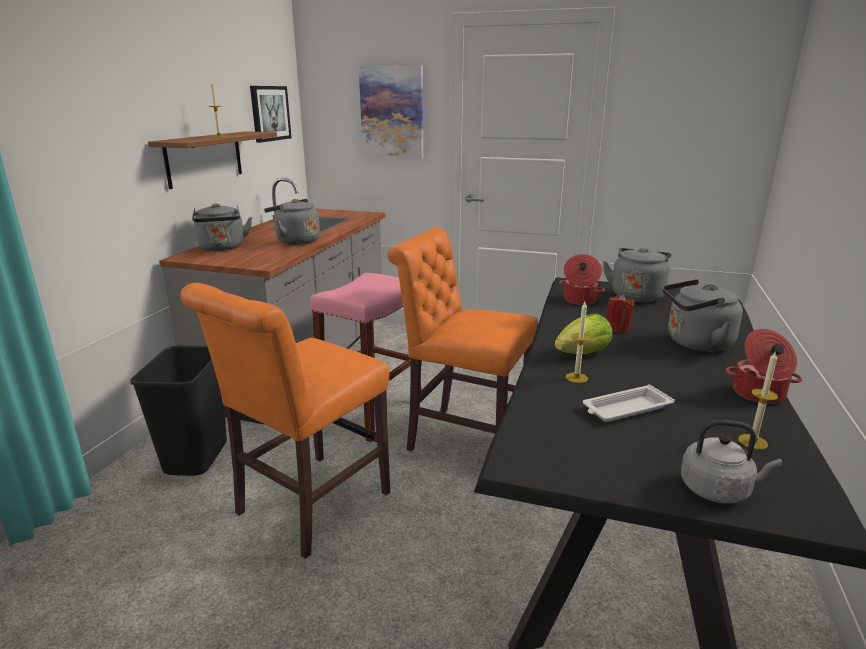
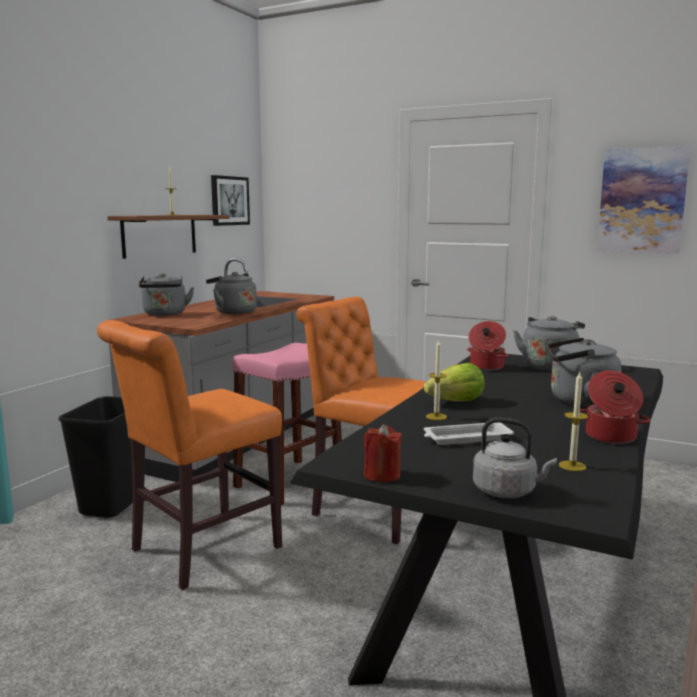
camera: 10 degrees right, 10 degrees down
(392, 112) = (344, 201): picture -> picture (642, 200)
(617, 328) = (507, 387): red candle -> red candle (382, 475)

